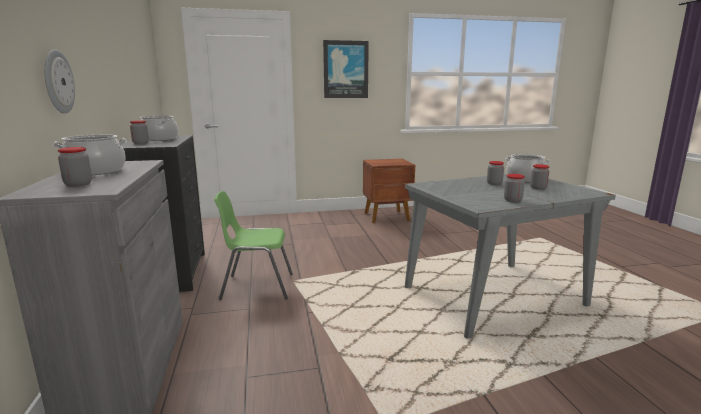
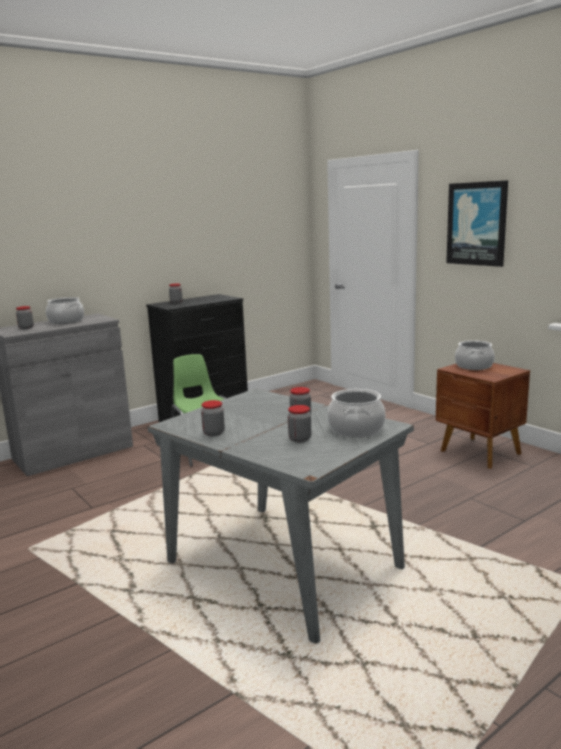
camera: 65 degrees right, 0 degrees up
(57, 82) = (80, 261): wall clock -> none
(159, 139) = (204, 299): cooking pot -> cooking pot (473, 366)

